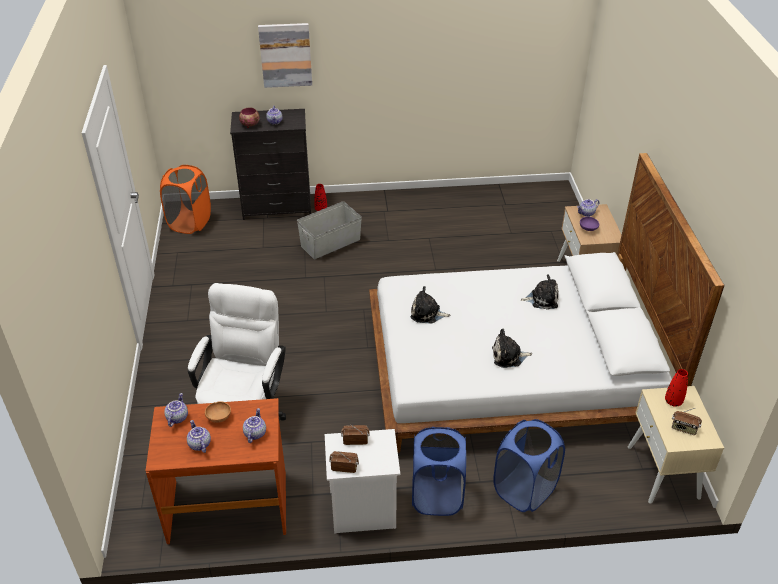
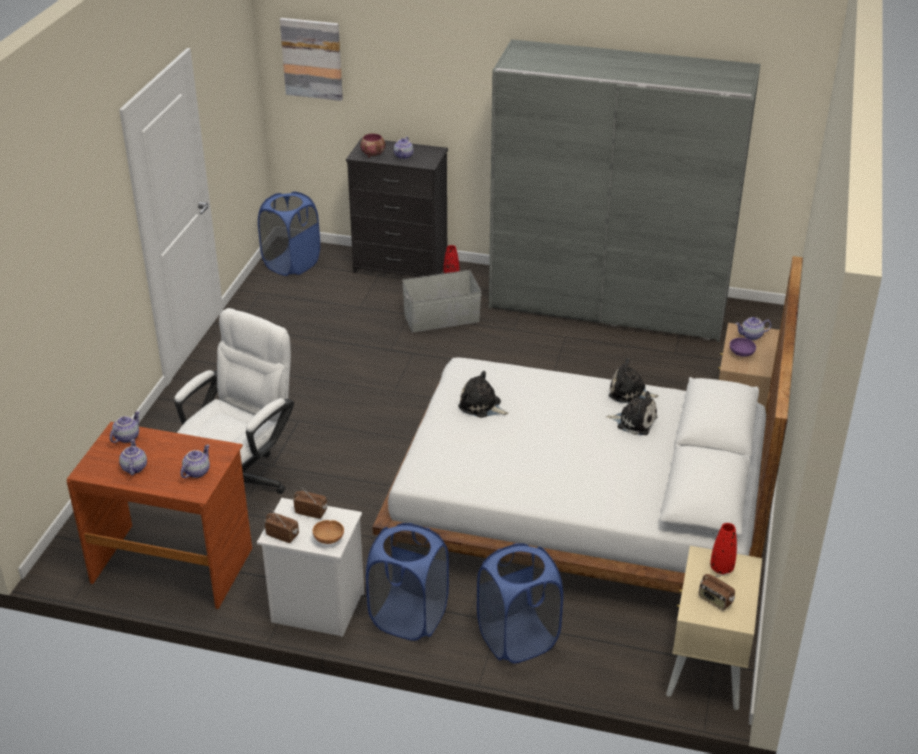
camera: 20 degrees right, 5 degrees down
(190, 222) = (291, 264): orange laundry basket -> blue laundry basket
(219, 417) = (169, 447): brown bowl -> brown bowl (329, 539)
(285, 55) = (430, 77): picture -> picture (312, 58)
(445, 205) = (609, 305): none -> grey wardrobe
(508, 356) = (551, 473): plush toy -> plush toy (629, 393)

